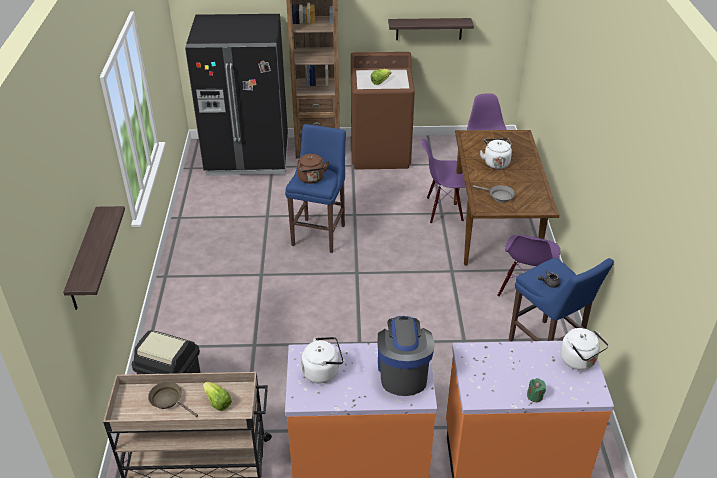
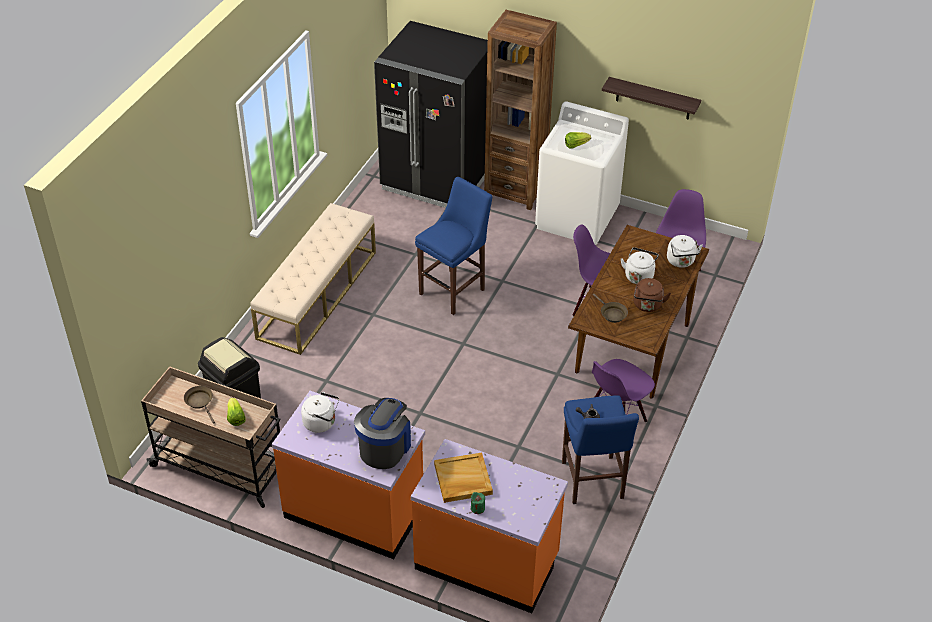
camera: 25 degrees right, 5 degrees up
(84, 260) = (167, 264): shelf -> none
(199, 274) = (317, 294): none -> beige bench
(312, 179) = (444, 235): brown kettle -> brown kettle (647, 306)
(380, 153) = (577, 218): brown washing machine -> white washing machine
(499, 196) = (611, 314): grey frying pan -> brown frying pan
(499, 374) = (462, 479): none -> beige tray
(579, 361) = (541, 495): white kettle -> white kettle (681, 262)

